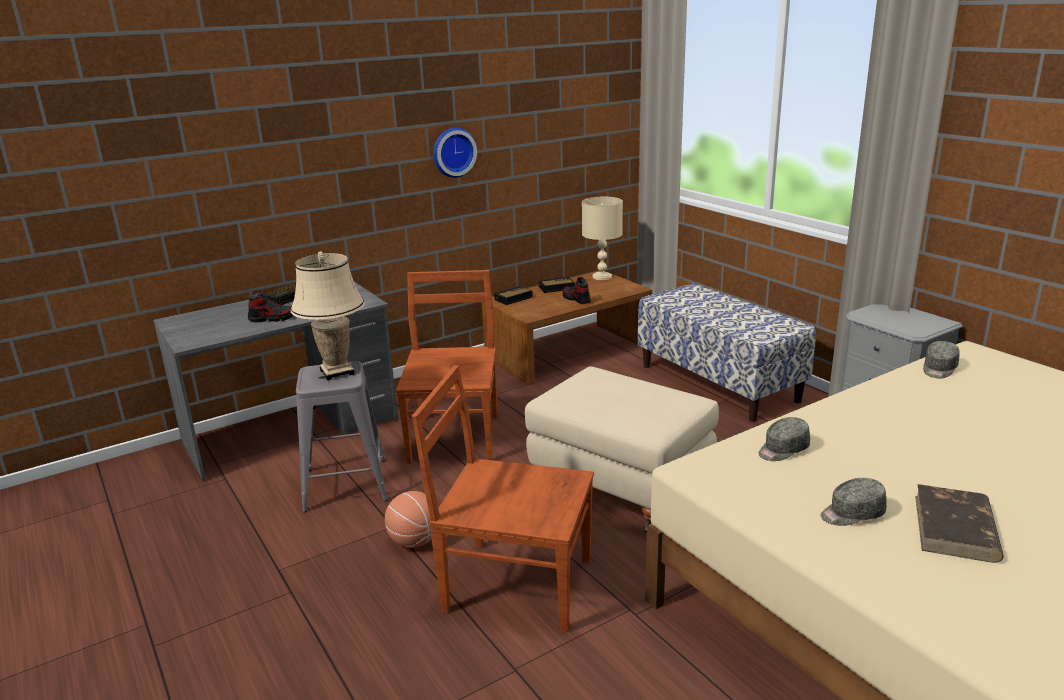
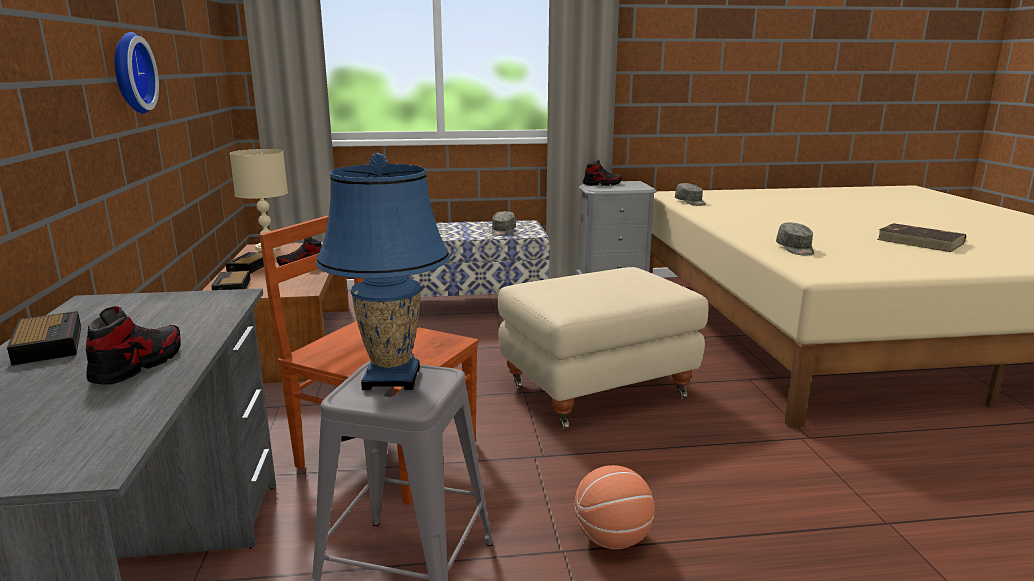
camera: 65 degrees left, 5 degrees down
(337, 372) = (392, 378): beige table lamp -> blue table lamp
(514, 584) = (738, 488): brown chair -> none
(851, 514) = (900, 254): grey cap -> grey cap (503, 231)
(893, 311) = (602, 184): none -> shoe

